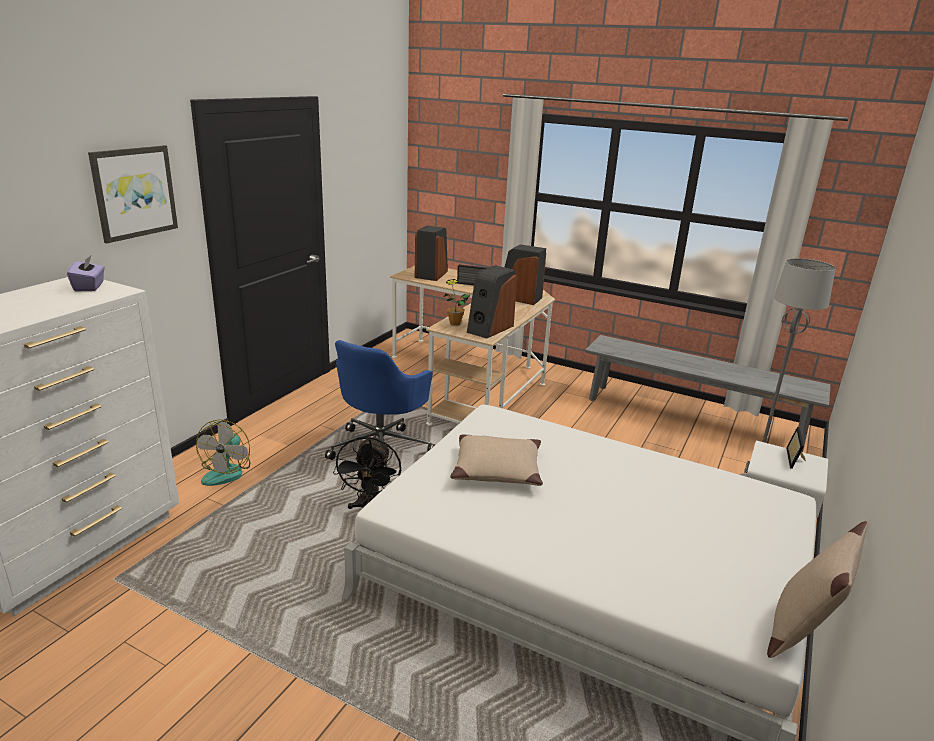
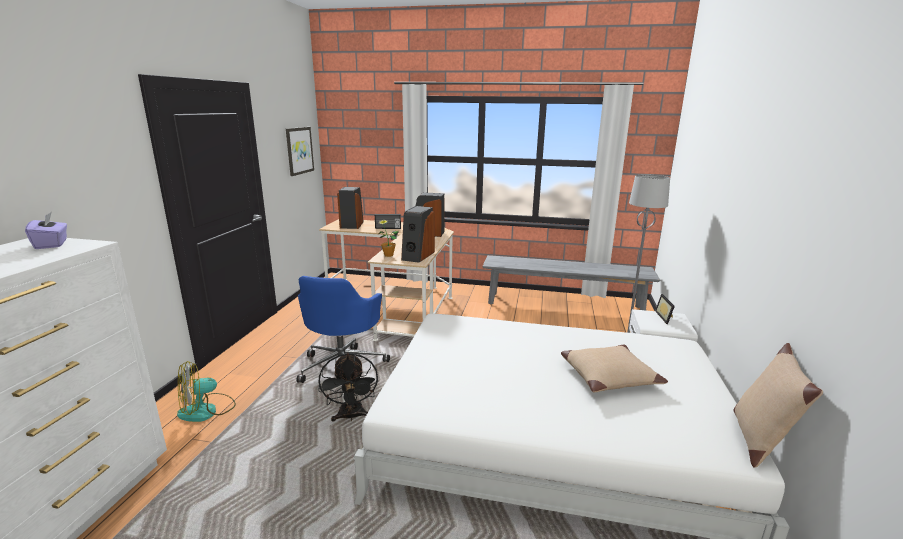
camera: 15 degrees left, 5 degrees down
(134, 192) = (89, 156): picture -> picture (299, 150)
(227, 471) = (207, 410): fan -> fan turned 60 degrees clockwise
(497, 469) = (466, 361): beige pillow -> beige pillow (608, 376)

